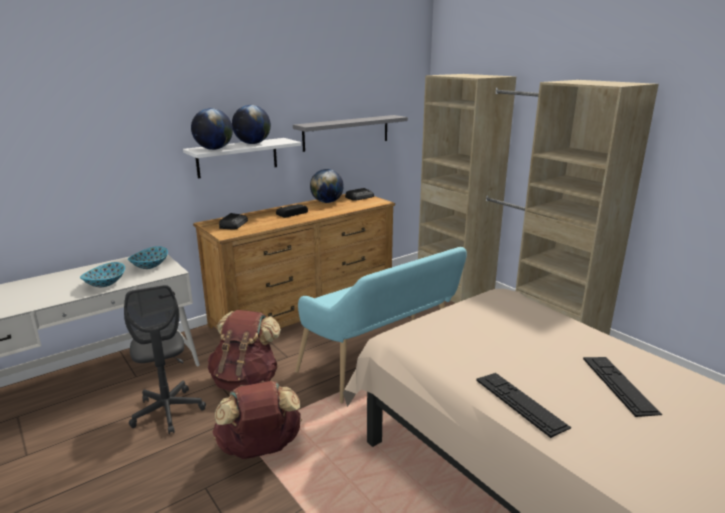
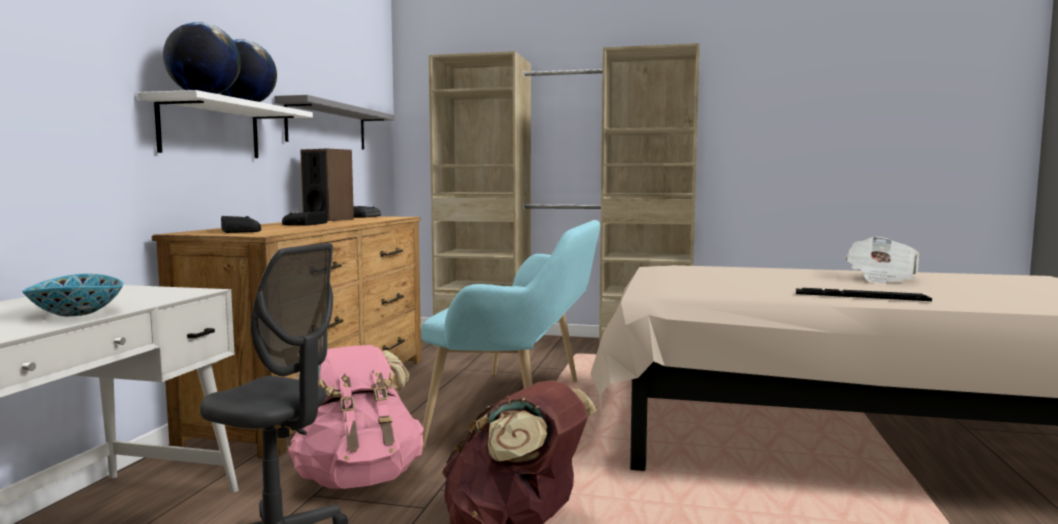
camera: 40 degrees left, 15 degrees down
(150, 266) = (128, 293): bowl -> none
(246, 380) = (358, 478): brown backpack -> pink backpack
(327, 202) = (328, 219): globe -> speaker
(619, 384) = (881, 279): keyboard -> newspaper

